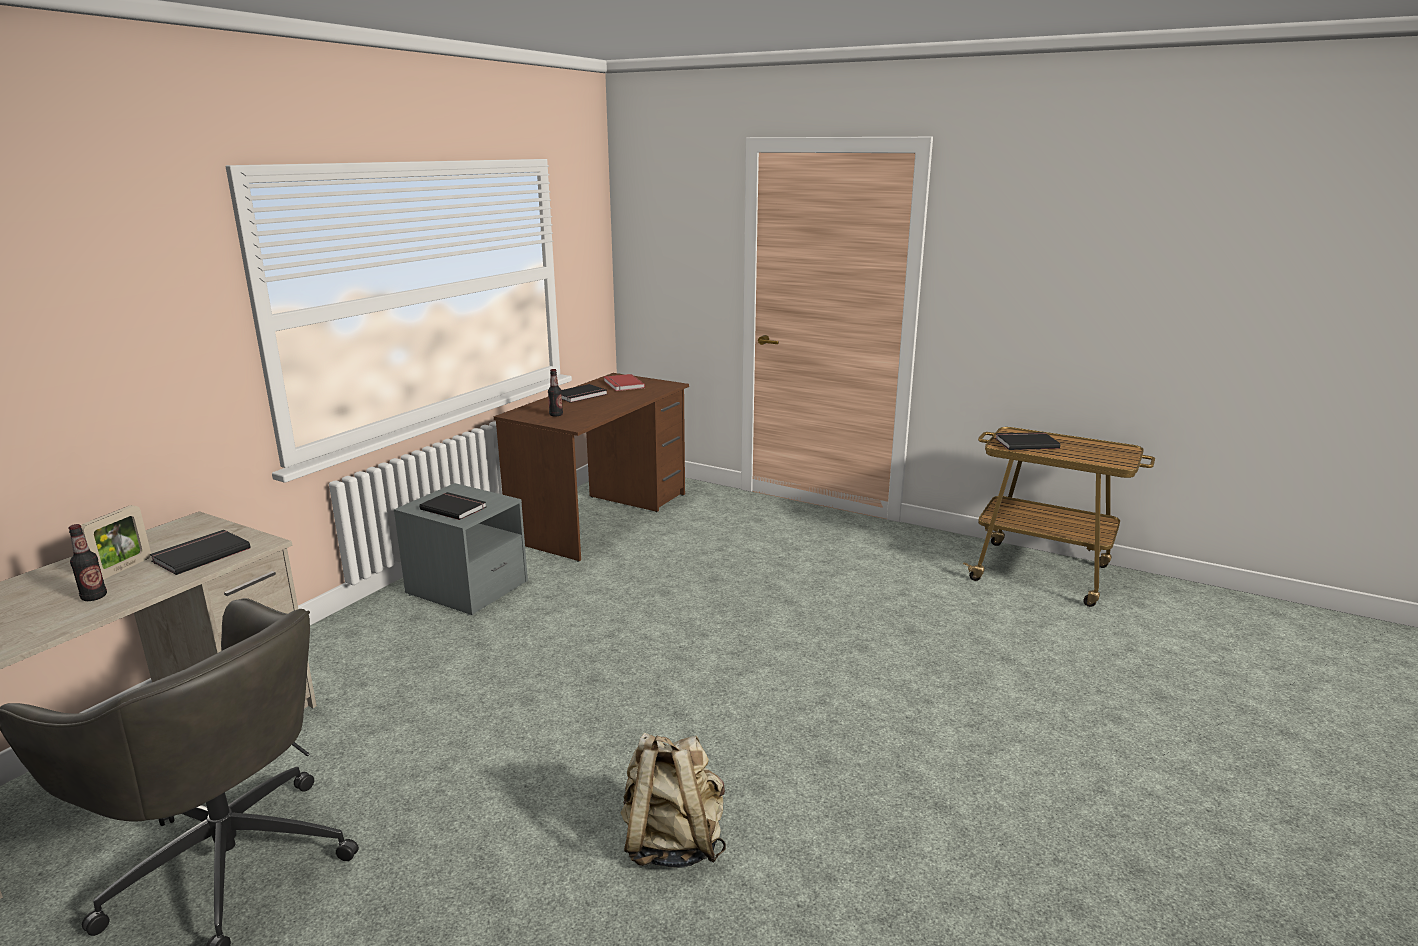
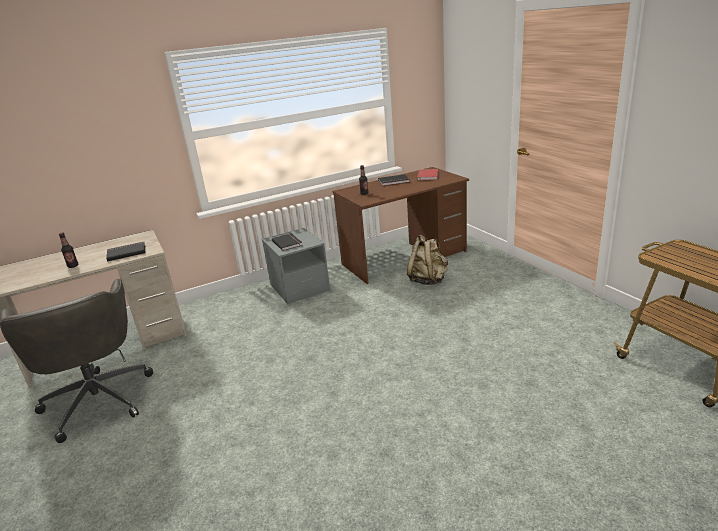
camera: 35 degrees right, 5 degrees up
(123, 568) = (96, 254): picture frame -> none
(672, 842) = (261, 468): beige backpack -> beige backpack (428, 280)
(1025, 443) = (679, 257): black book -> none

